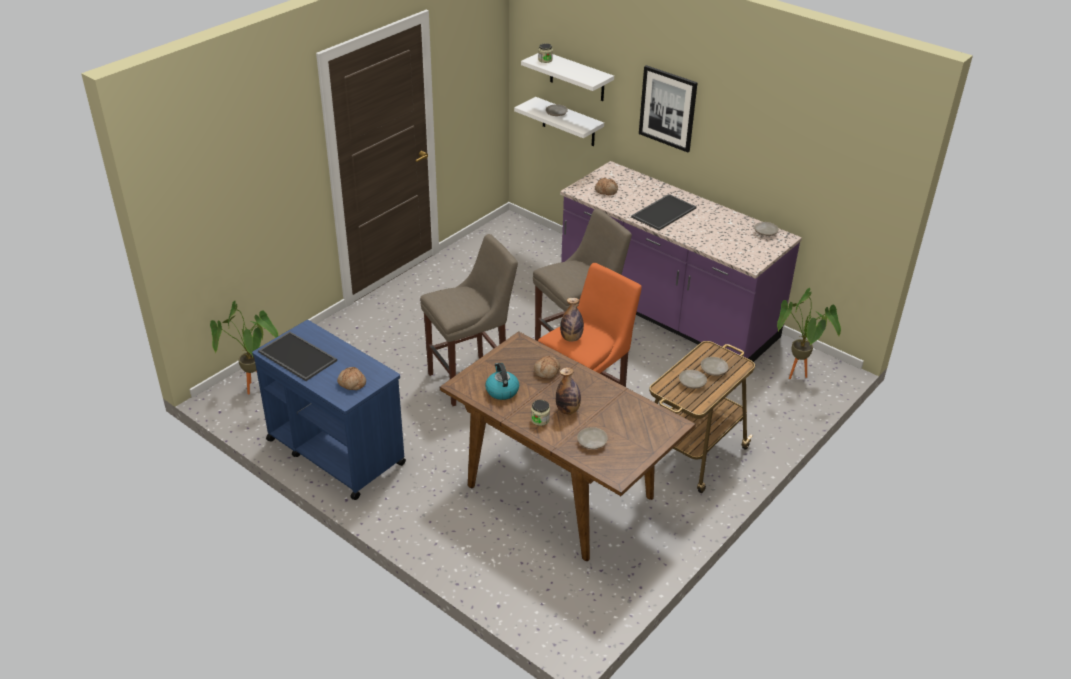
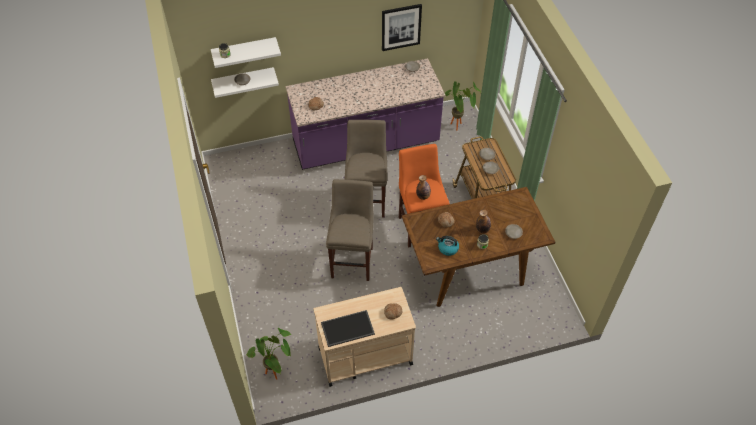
camera: 55 degrees left, 15 degrees up
(335, 451) = (364, 356): blue cart -> beige cart
(663, 212) = (359, 95): tray -> none
(668, 108) = (322, 36): picture -> picture (401, 27)

